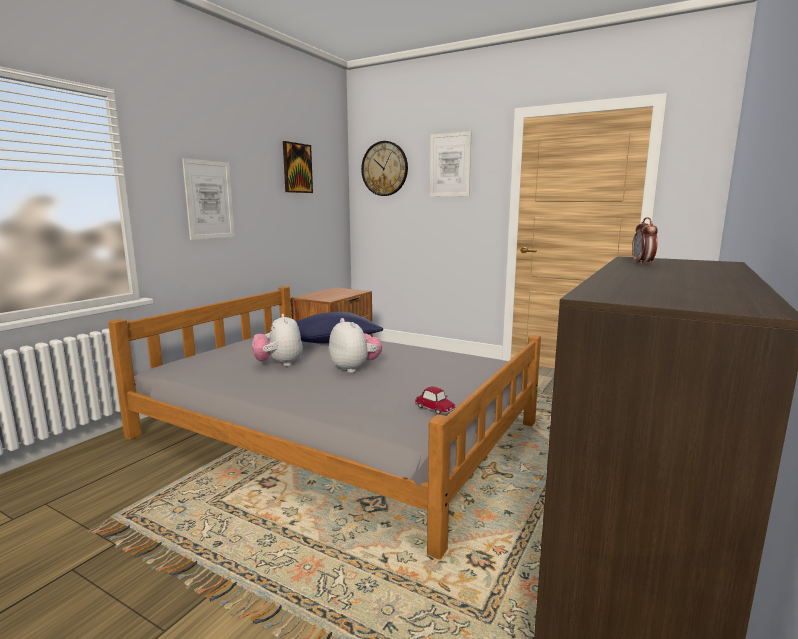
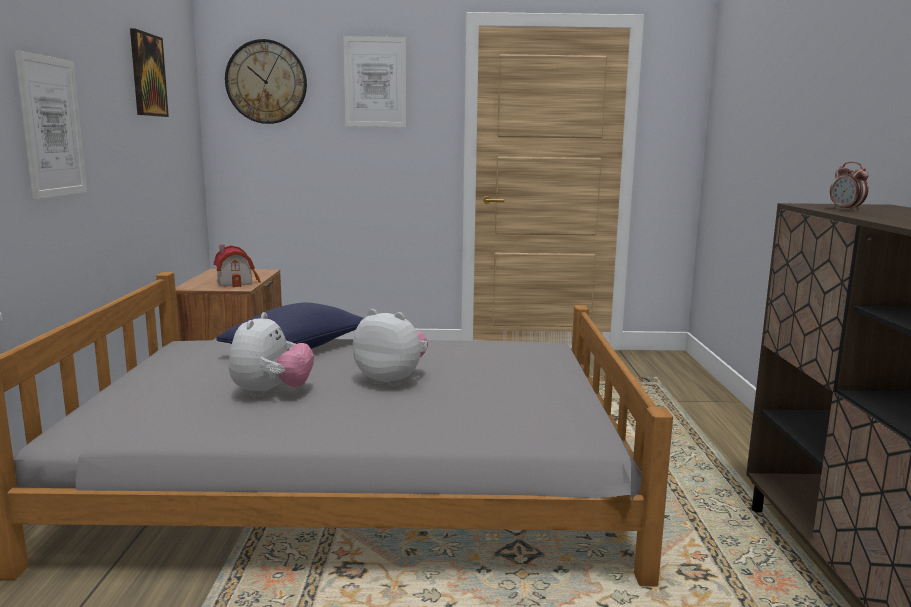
camera: 30 degrees left, 0 degrees up
(279, 364) = (271, 393): plush toy -> plush toy turned 120 degrees counterclockwise
(333, 296) = (237, 282): none -> toy house
(435, 408) = (566, 409): toy car -> none

